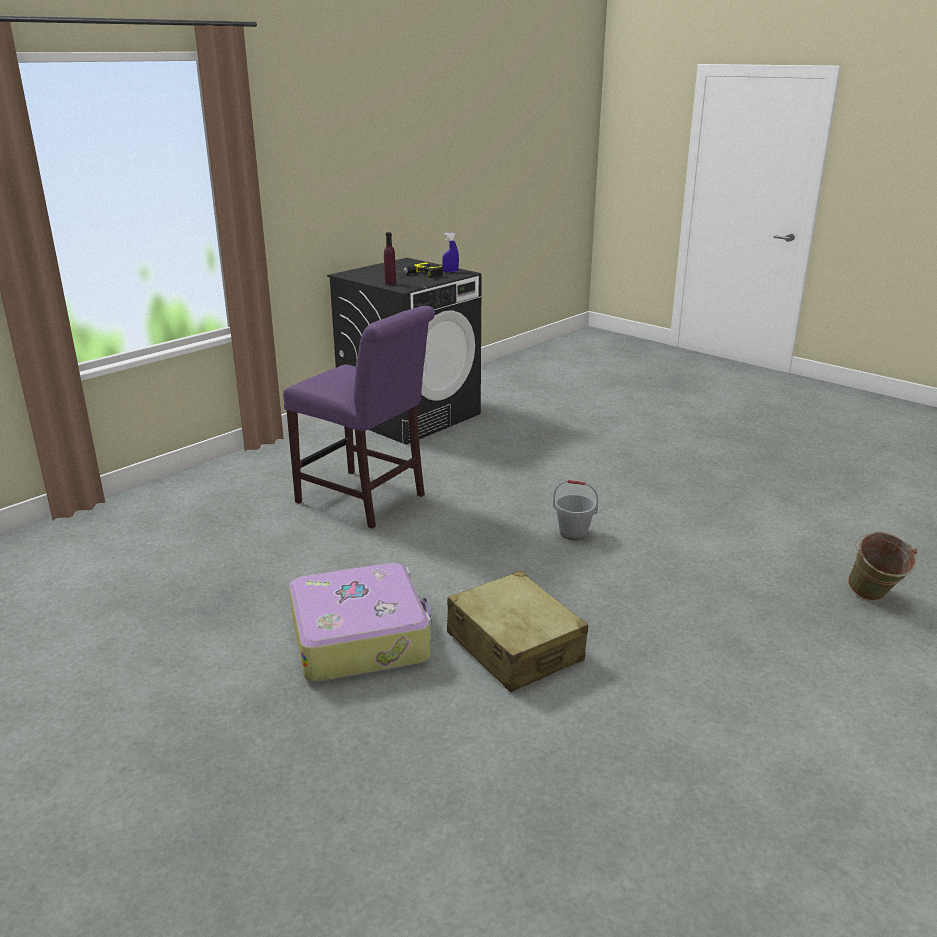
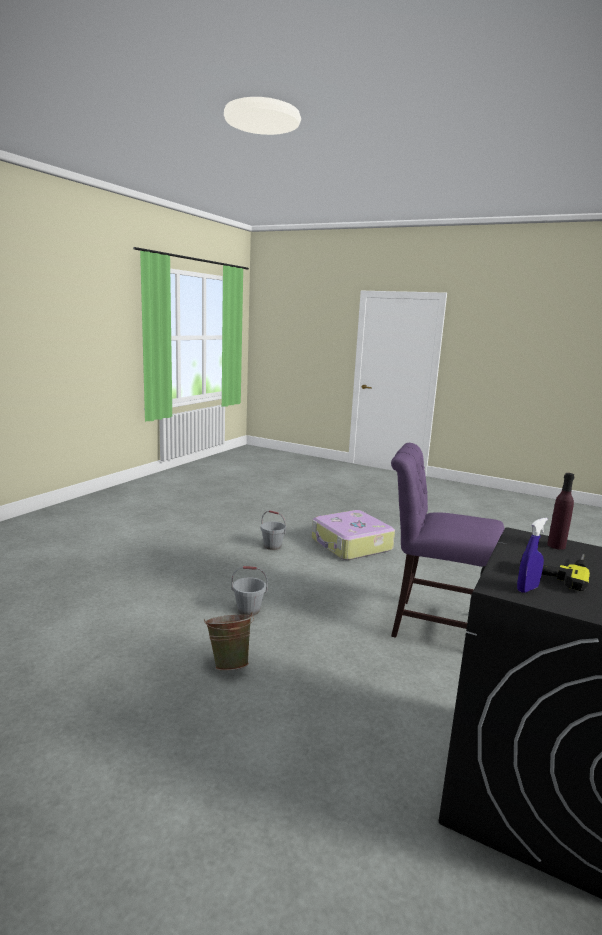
camera: 165 degrees right, 10 degrees down
(514, 647) = (272, 546): beige suitcase -> grey bucket
(872, 599) = (46, 581): green bucket -> green bucket (229, 663)

